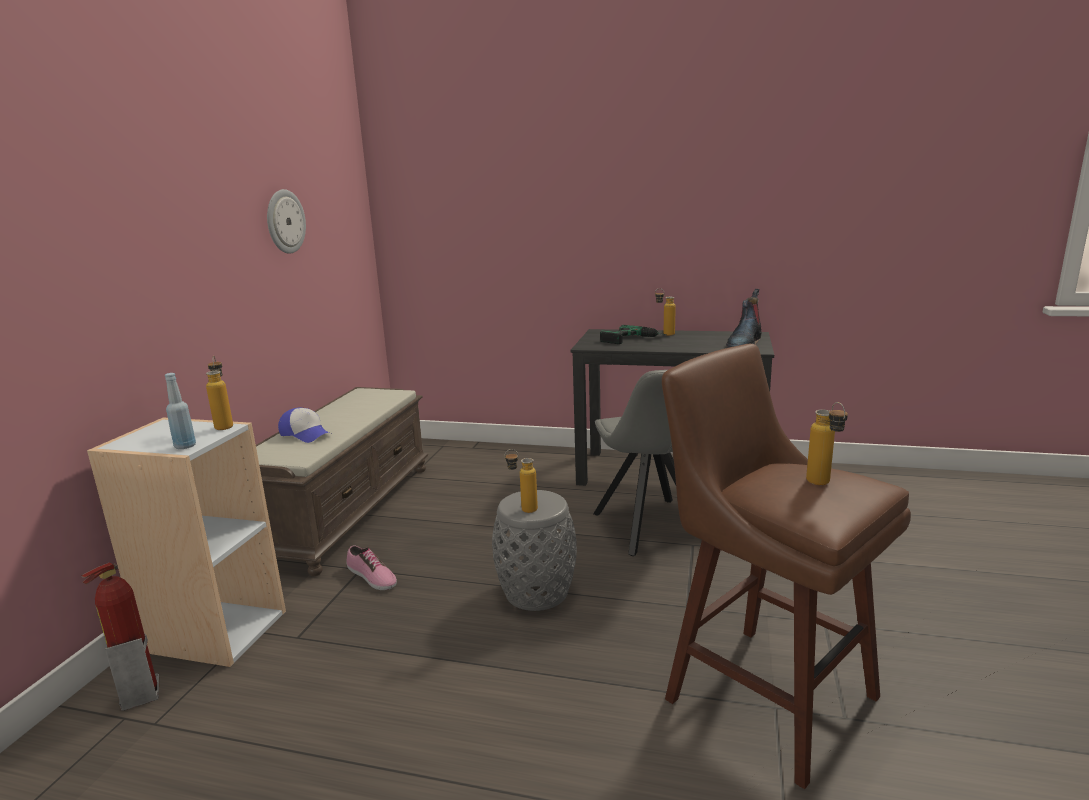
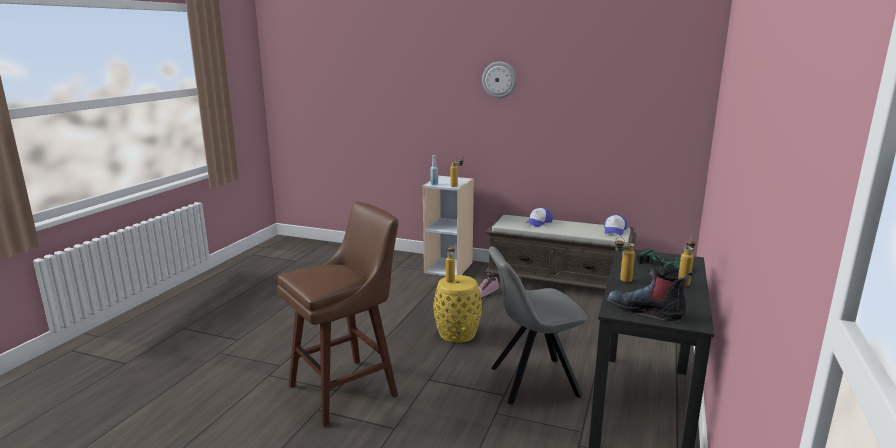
camera: 95 degrees right, 0 degrees up
(140, 695) = (413, 262): fire extinguisher -> none
(285, 221) = (596, 108): wall clock -> wall clock (499, 79)
(369, 394) = (614, 230): none -> cap
(537, 592) = (457, 334): grey stool -> yellow stool
(823, 485) = (321, 276): bottle -> bottle (621, 280)

